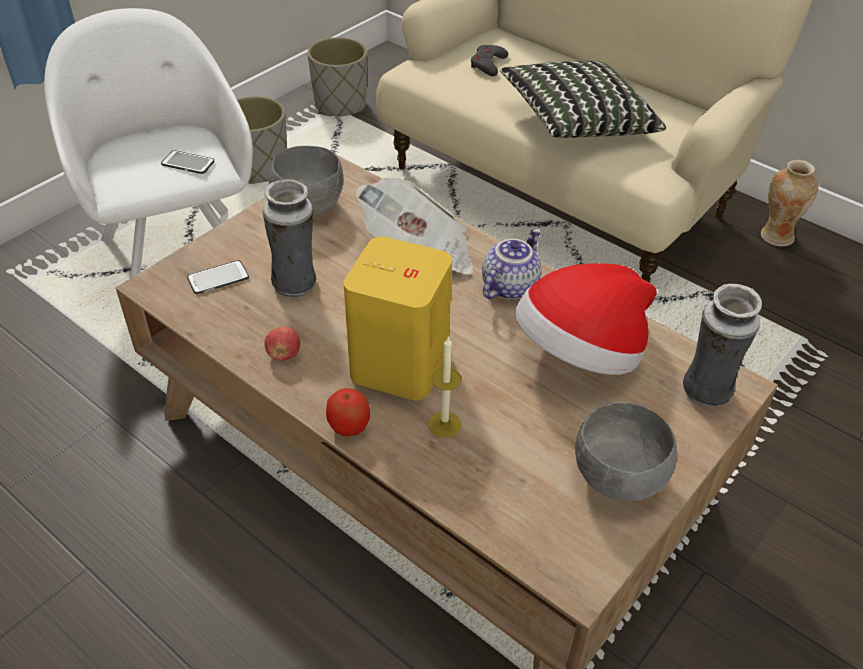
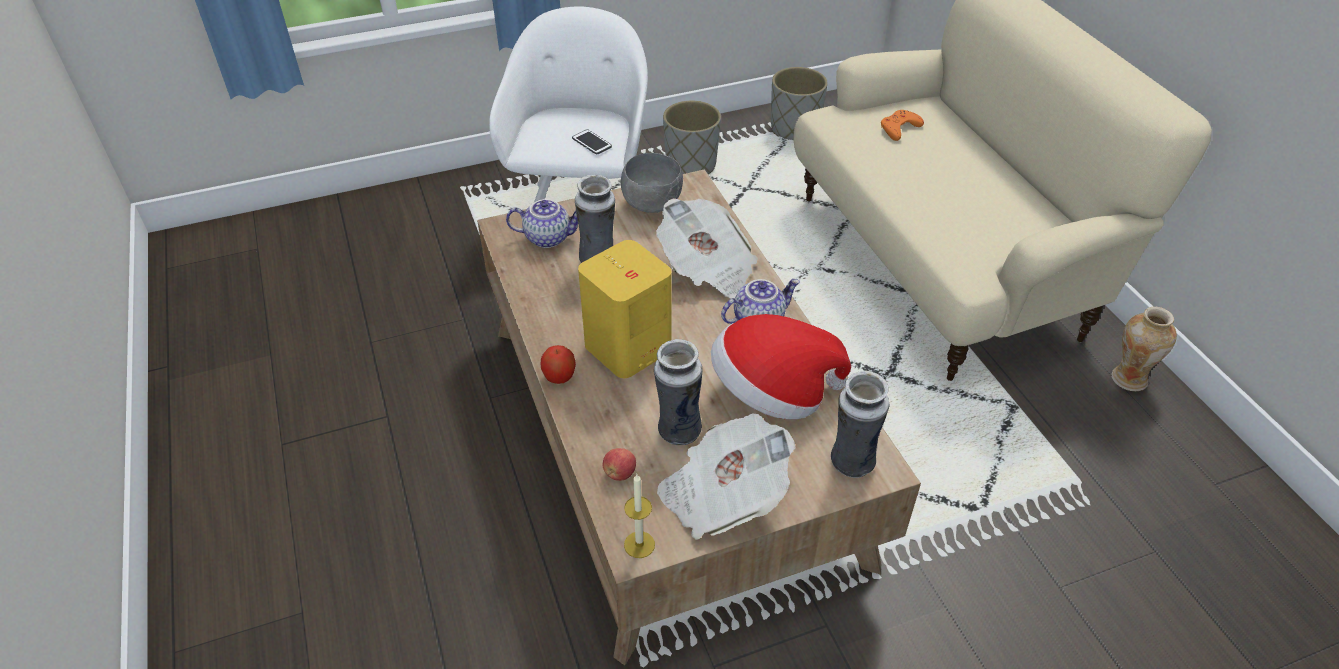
camera: 30 degrees right, 0 degrees up
(218, 278) = (548, 237): phone -> teapot
(284, 355) = (553, 309): apple -> apple (619, 473)
(444, 424) = (627, 402): candle -> candle (639, 544)
(488, 64) = (899, 128): grey game controller -> orange game controller
(520, 432) = (678, 431): none -> vase
(576, 123) = (938, 204): pillow -> none
(617, 480) = (722, 496): grey bowl -> newspaper

